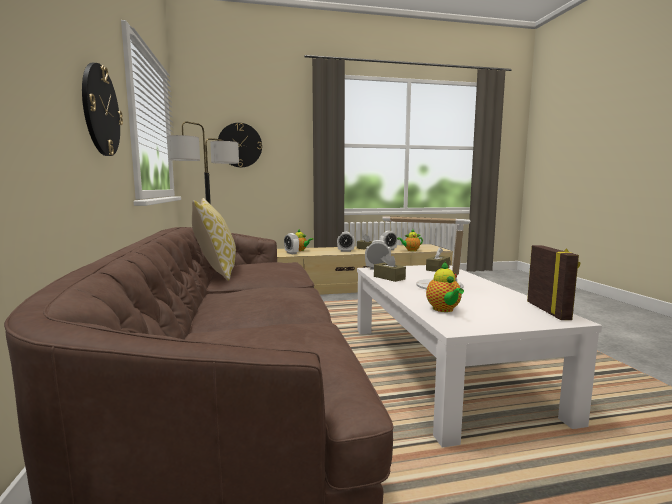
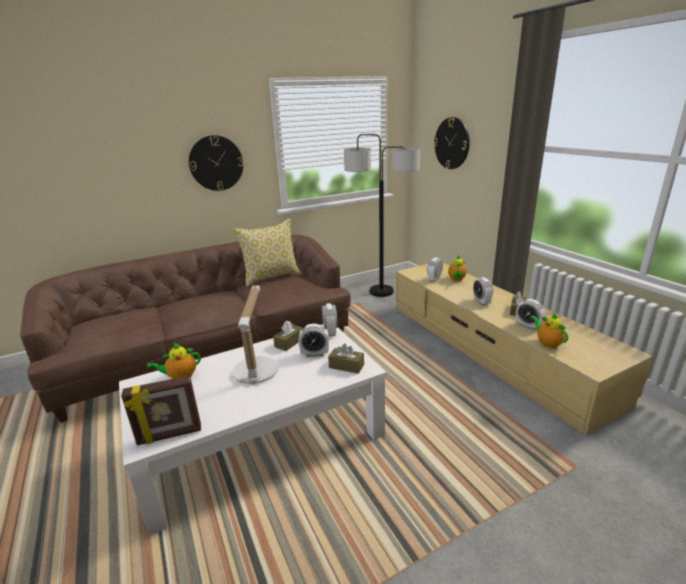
camera: 75 degrees right, 15 degrees up
(414, 273) = (314, 354): none -> alarm clock

